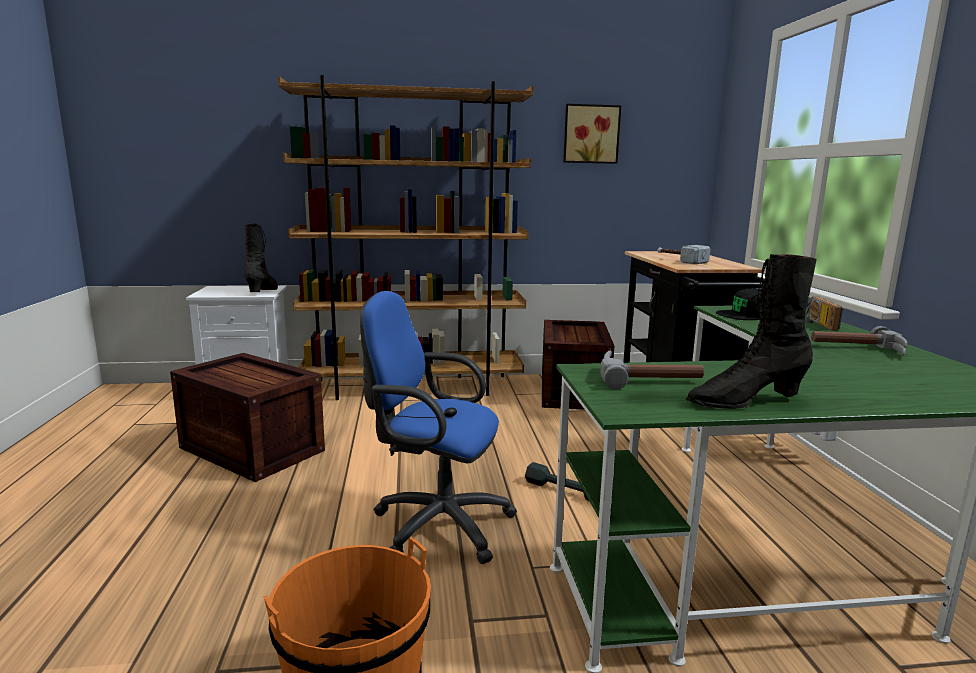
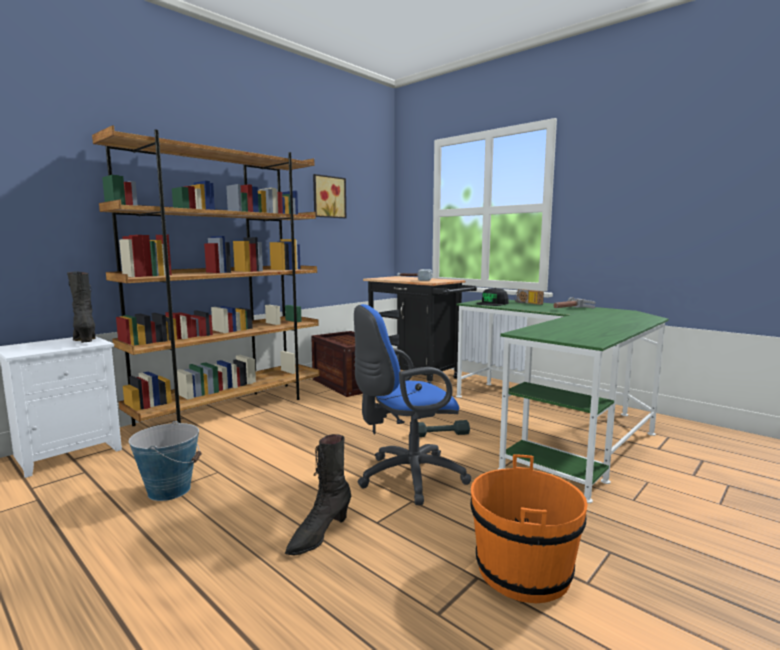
camera: 40 degrees left, 5 degrees down
(251, 448) = (169, 490): crate -> bucket
(647, 378) = (553, 331): hammer -> none
(745, 401) = (608, 331): black boot -> black boot (319, 535)

